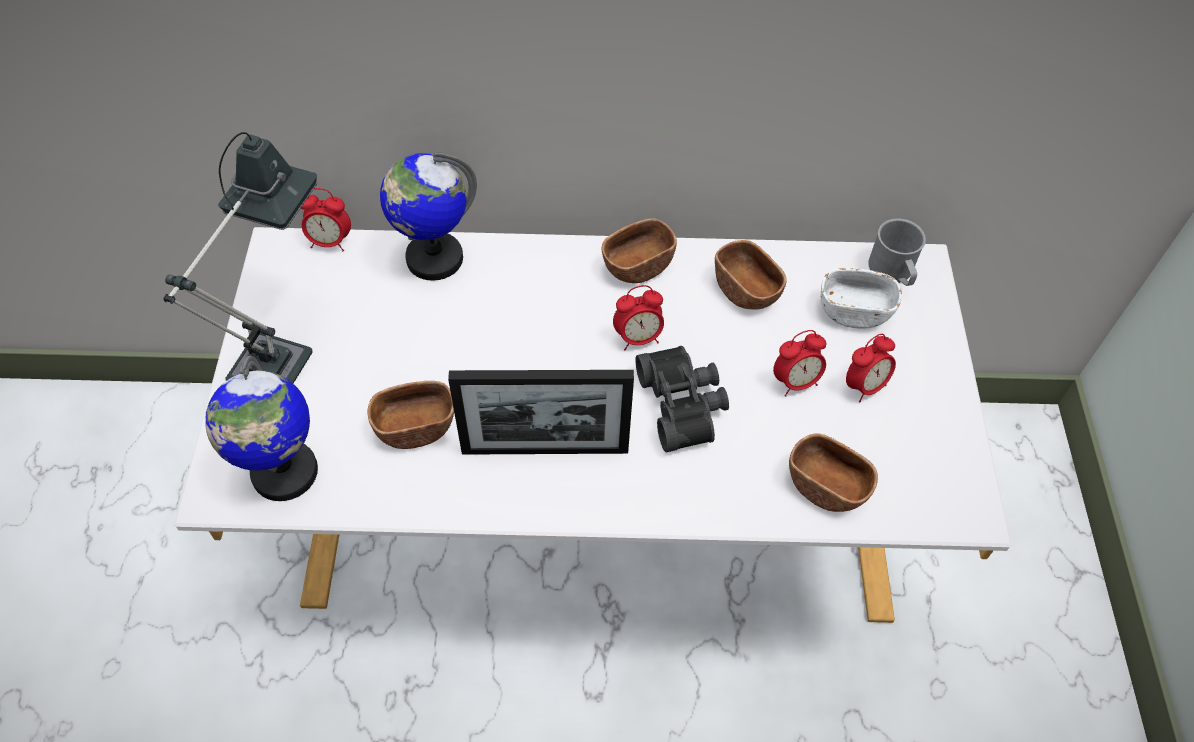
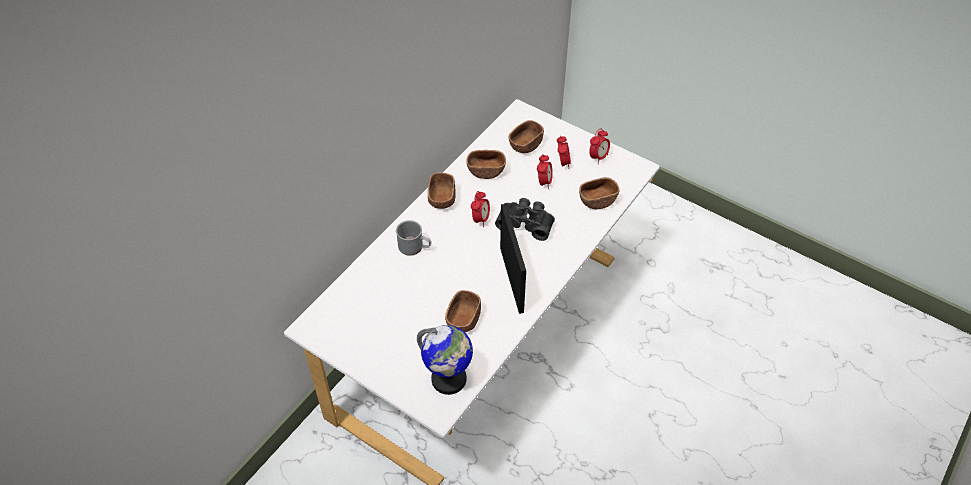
camera: 55 degrees left, 5 degrees down
(280, 352) = (377, 353): table lamp -> none
(330, 242) = (324, 304): alarm clock -> alarm clock (598, 157)
(434, 258) = (371, 268): globe -> none
(545, 449) = (511, 279): picture frame -> picture frame turned 45 degrees counterclockwise
(854, 311) = (525, 145): white bowl -> brown bowl
(893, 272) = (517, 122): grey mug -> grey mug (414, 247)

